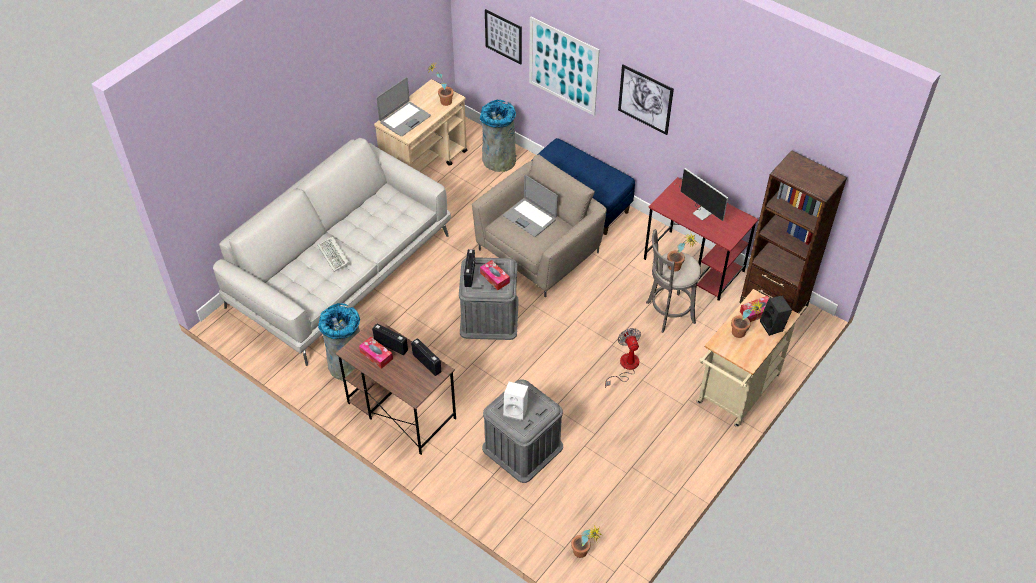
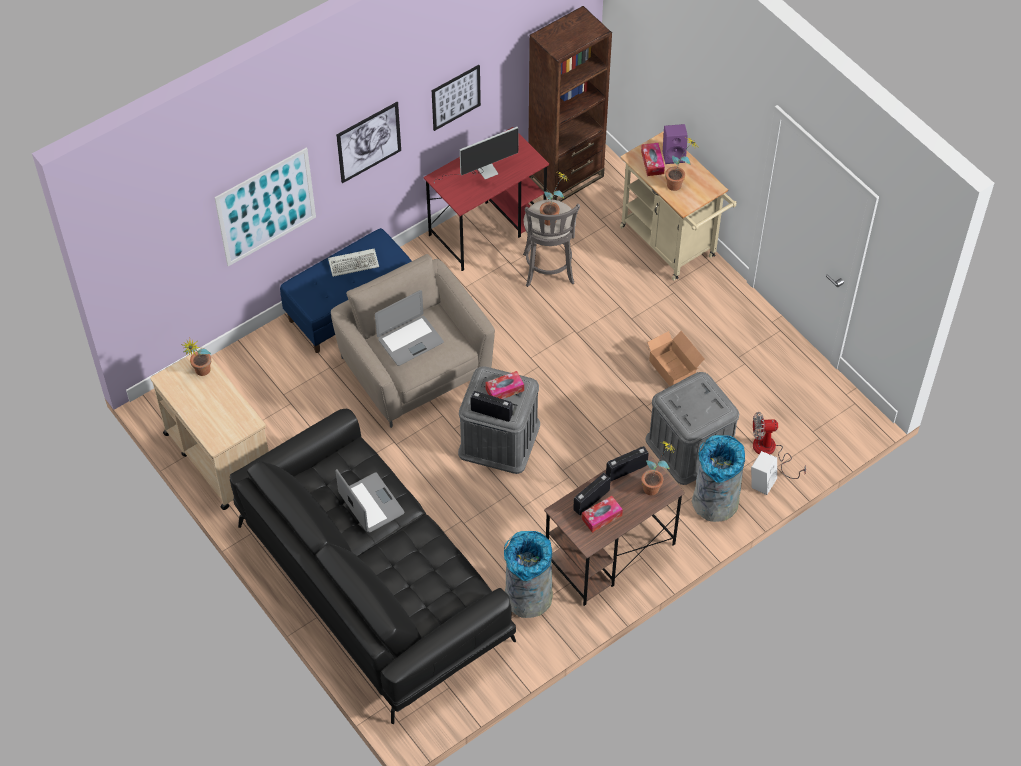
camera: 75 degrees left, 5 degrees up
(334, 256) = (402, 553): keyboard -> keyboard (354, 263)
(341, 270) = (372, 581): white sofa -> black sofa
(404, 119) = (217, 420): laptop -> laptop (370, 504)
(498, 160) = (243, 374): grey trash can -> grey trash can (714, 502)
(503, 36) = (182, 253): picture -> picture (456, 97)
(516, 410) = (696, 409): white speaker -> white speaker (761, 482)
(583, 554) = (830, 423): potted plant -> potted plant (655, 486)
(601, 419) = (673, 368): none -> cardboard box
(625, 367) = (610, 328): fan -> fan (770, 452)
(773, 326) = (674, 155): black speaker -> purple speaker

